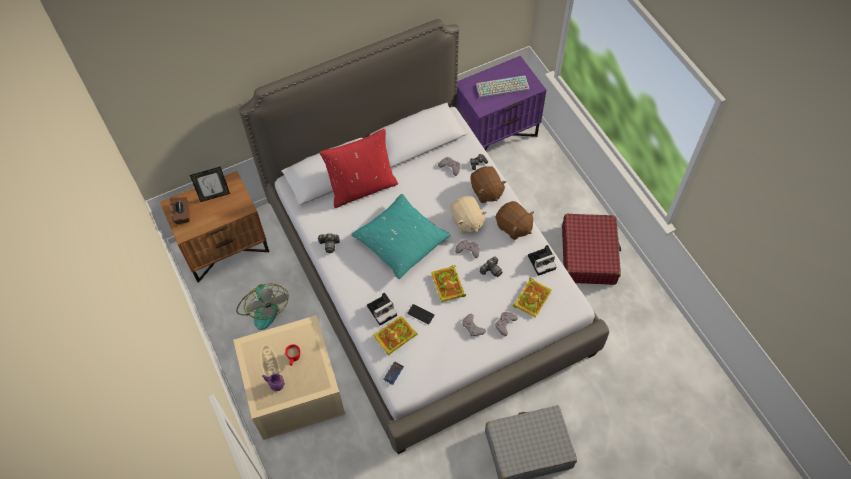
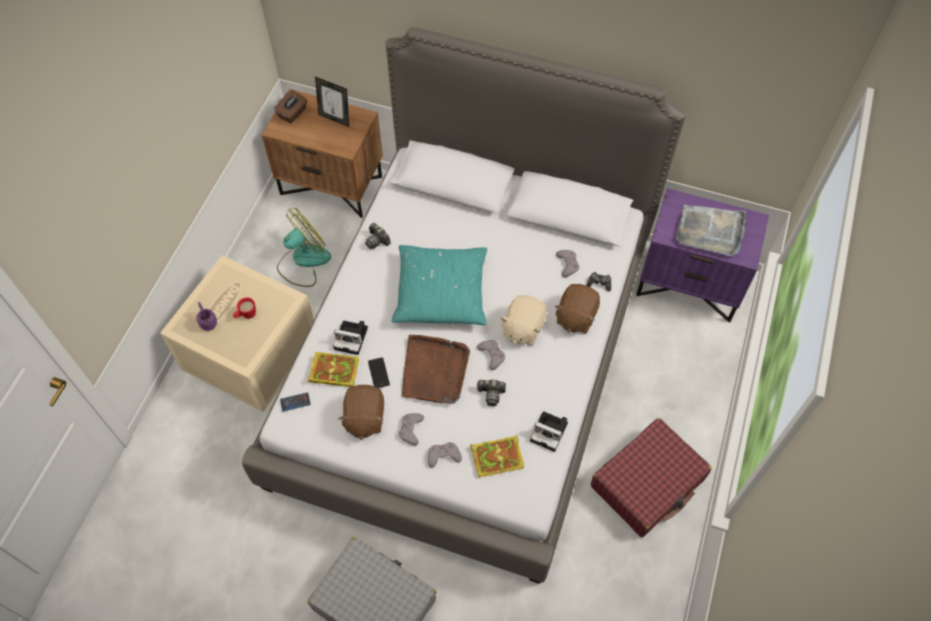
camera: 45 degrees right, 0 degrees up
(263, 308) = (303, 261): fan -> fan turned 150 degrees counterclockwise
(362, 187) = (464, 214): red pillow -> none
(448, 285) = (434, 371): book -> brown tray
(502, 88) = (710, 231): keyboard -> grey tray
(513, 227) = (562, 373): brown plush toy -> brown plush toy (364, 418)

